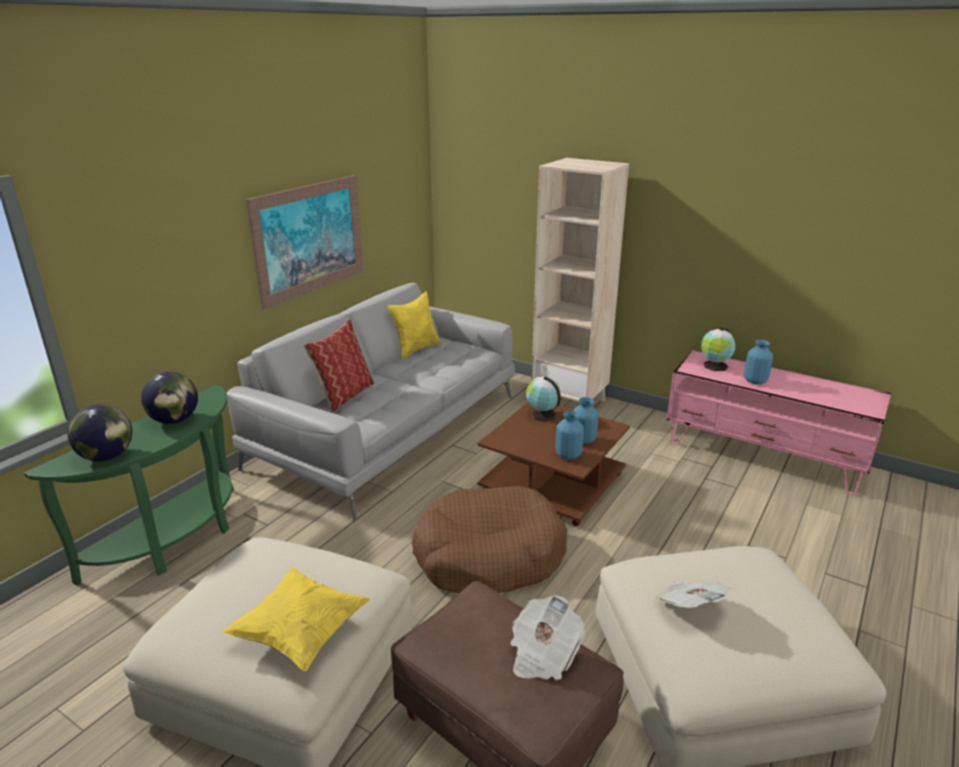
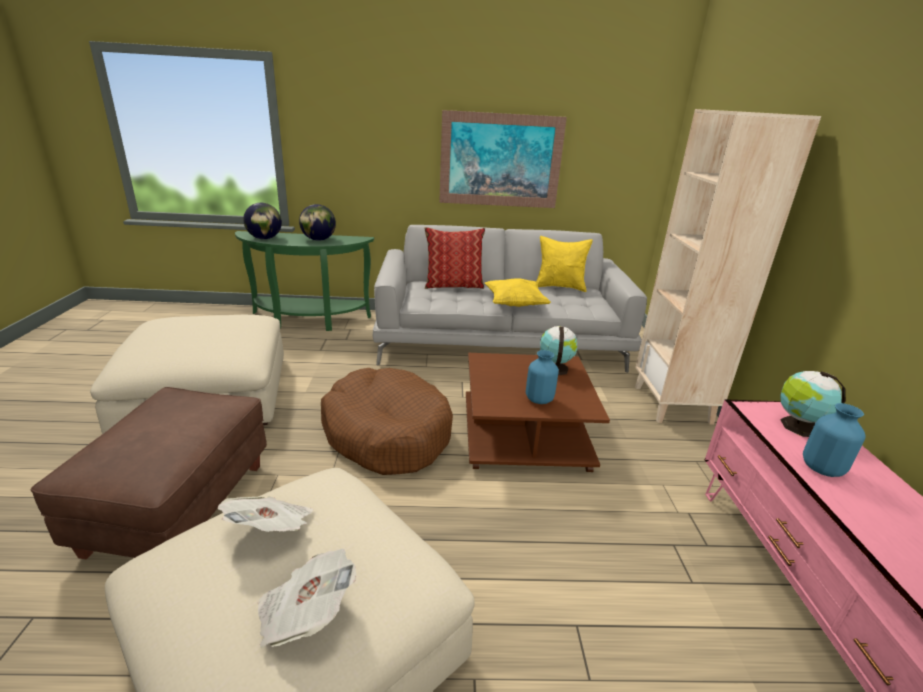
camera: 55 degrees right, 0 degrees up
(301, 633) = (166, 352): yellow pillow -> yellow pillow (515, 304)
(543, 654) = (161, 449): newspaper -> newspaper (305, 613)
(568, 455) = (501, 398): blue vase -> none

